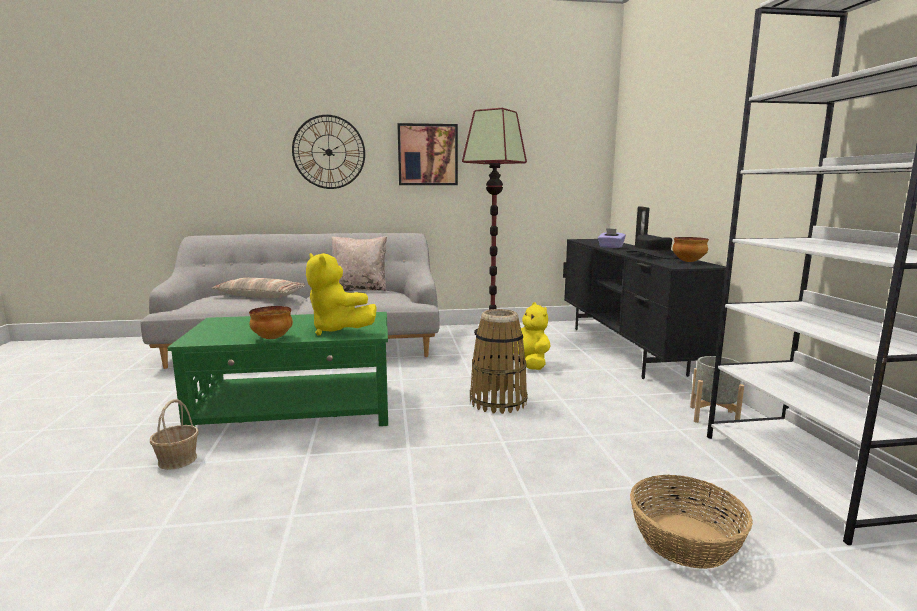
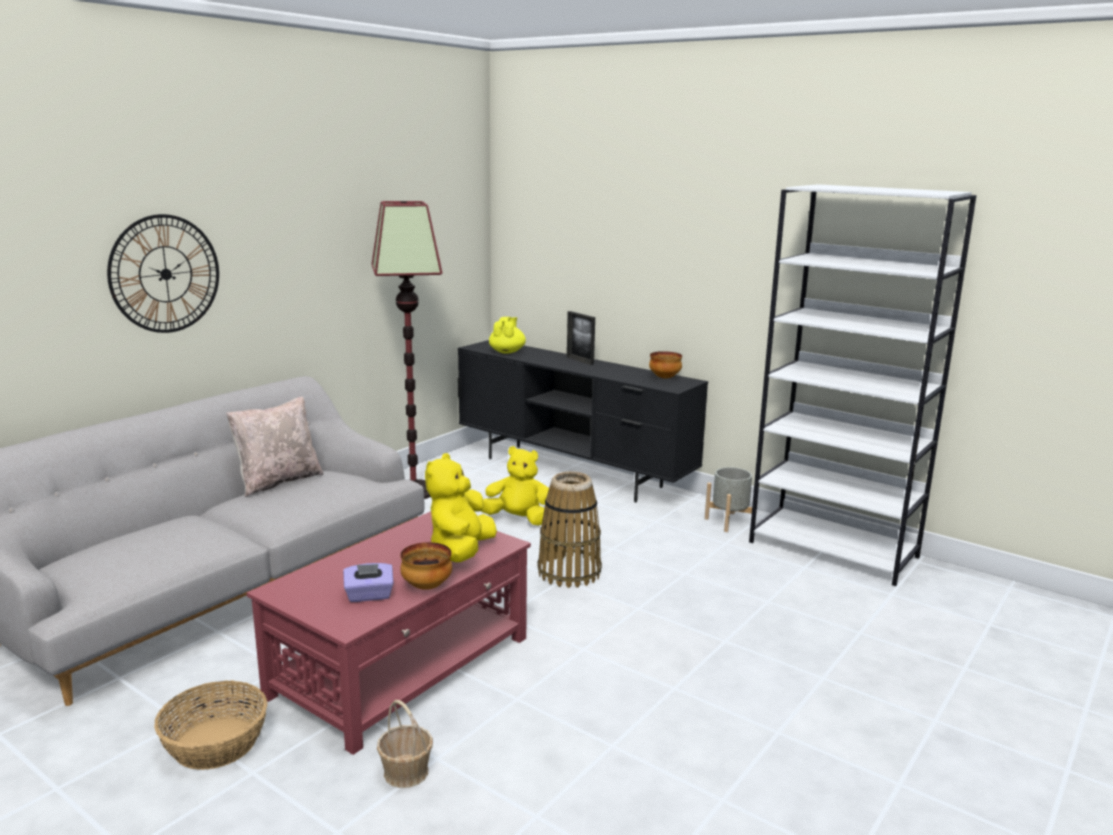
camera: 45 degrees left, 5 degrees up
(260, 296) = (169, 535): pillow -> none
(297, 409) = (403, 666): green coffee table -> red coffee table
(338, 330) = (461, 551): yellow plush toy -> yellow plush toy turned 105 degrees clockwise
(427, 155) = (299, 261): picture -> none
(595, 242) = (507, 352): none -> yellow teapot
(610, 247) = (544, 360): purple tissue box -> purple tissue box (369, 596)
(652, 255) = (616, 372): black hat -> none
(684, 539) = (836, 623): basket -> basket (215, 743)

